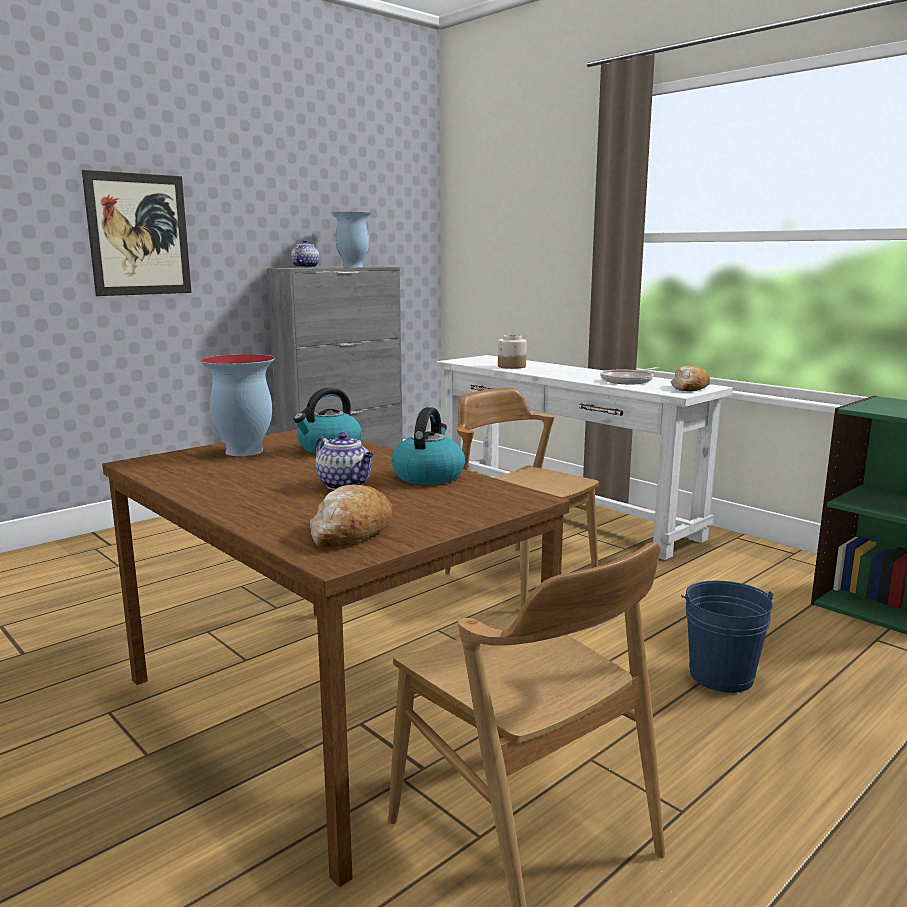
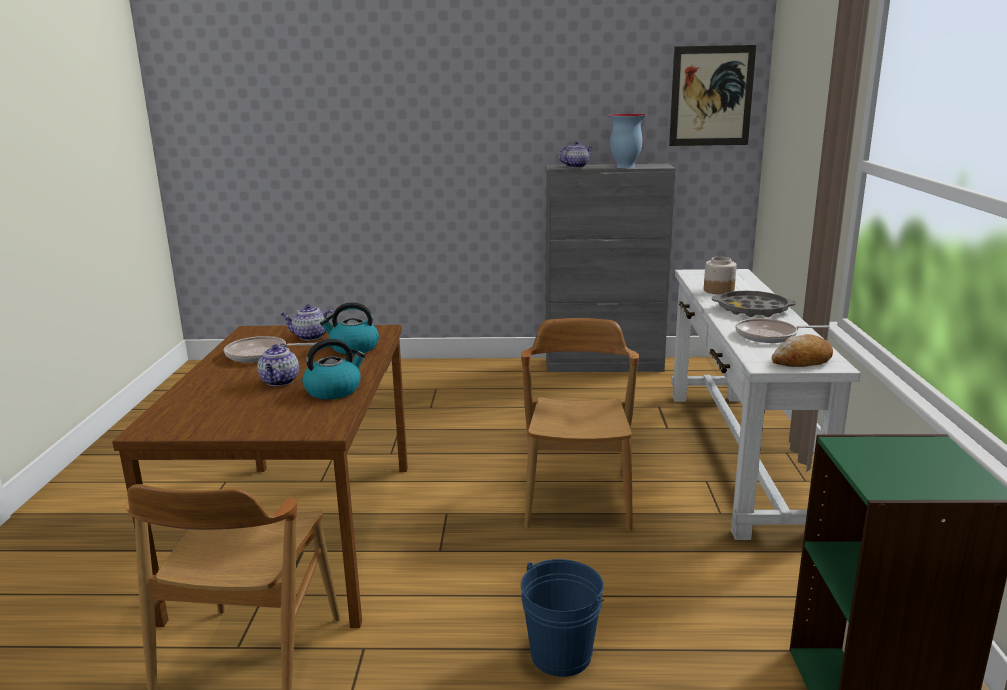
camera: 45 degrees right, 5 degrees up
(139, 234) = (437, 138): picture -> picture (711, 96)
(235, 474) = (260, 354): none -> frying pan
(244, 451) = (310, 337): vase -> teapot
(351, 531) = (195, 416): bread -> none
(570, 372) = (752, 310): none -> grey tray

